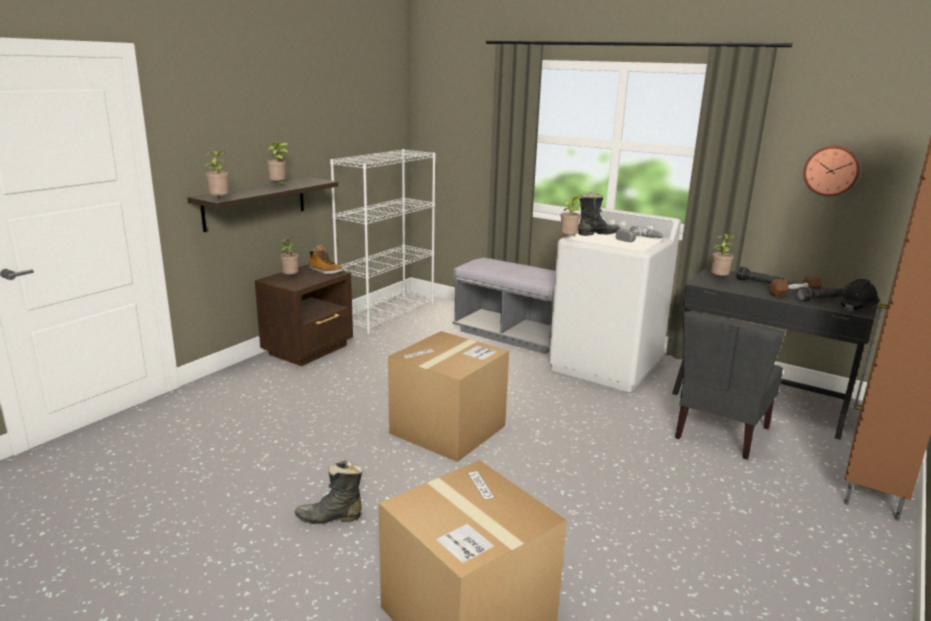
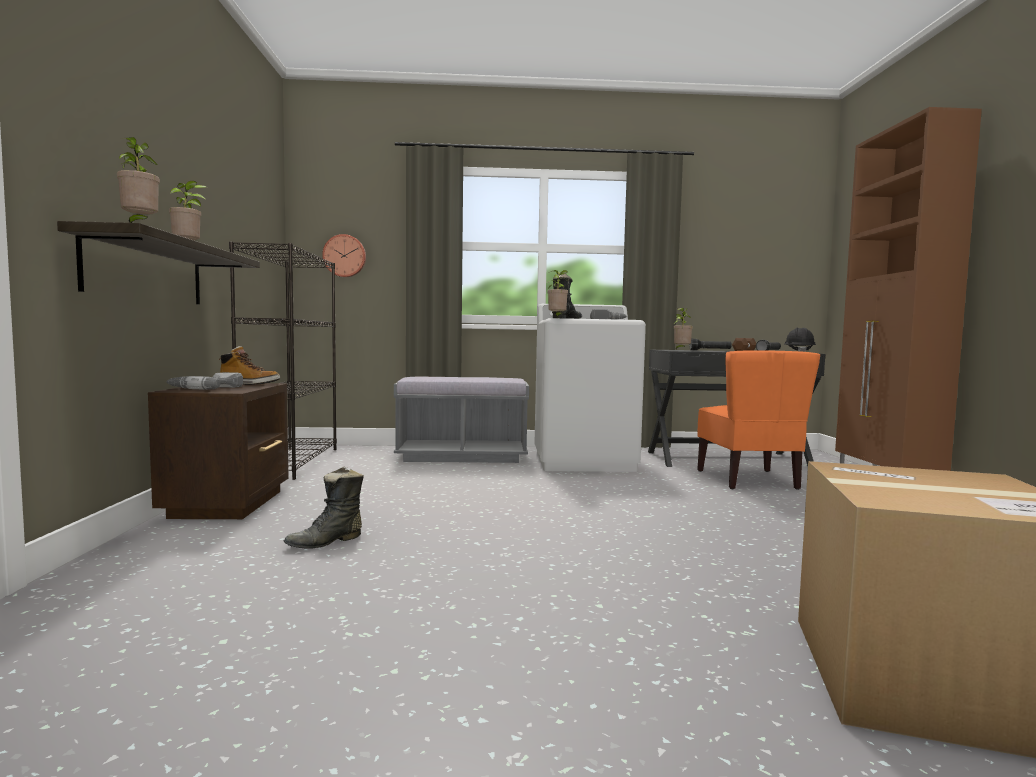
camera: 35 degrees left, 15 degrees down
(290, 278) = (206, 388): potted plant -> power drill
(330, 517) = (573, 652): black boot -> black boot (326, 542)
(387, 314) = (291, 462): white bookcase -> black bookcase
(448, 429) = (540, 529): cardboard box -> none
(720, 432) = (748, 480): grey chair -> orange chair
(831, 170) = (729, 257): wall clock -> wall clock (345, 256)

